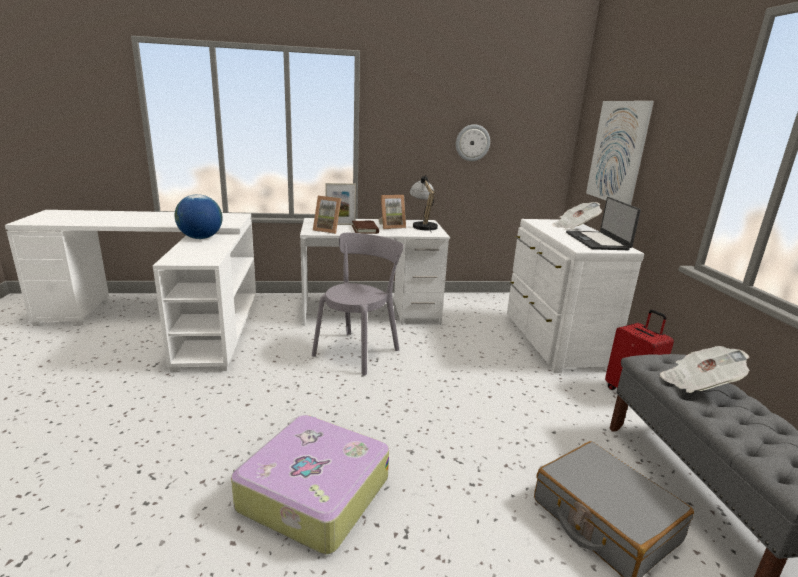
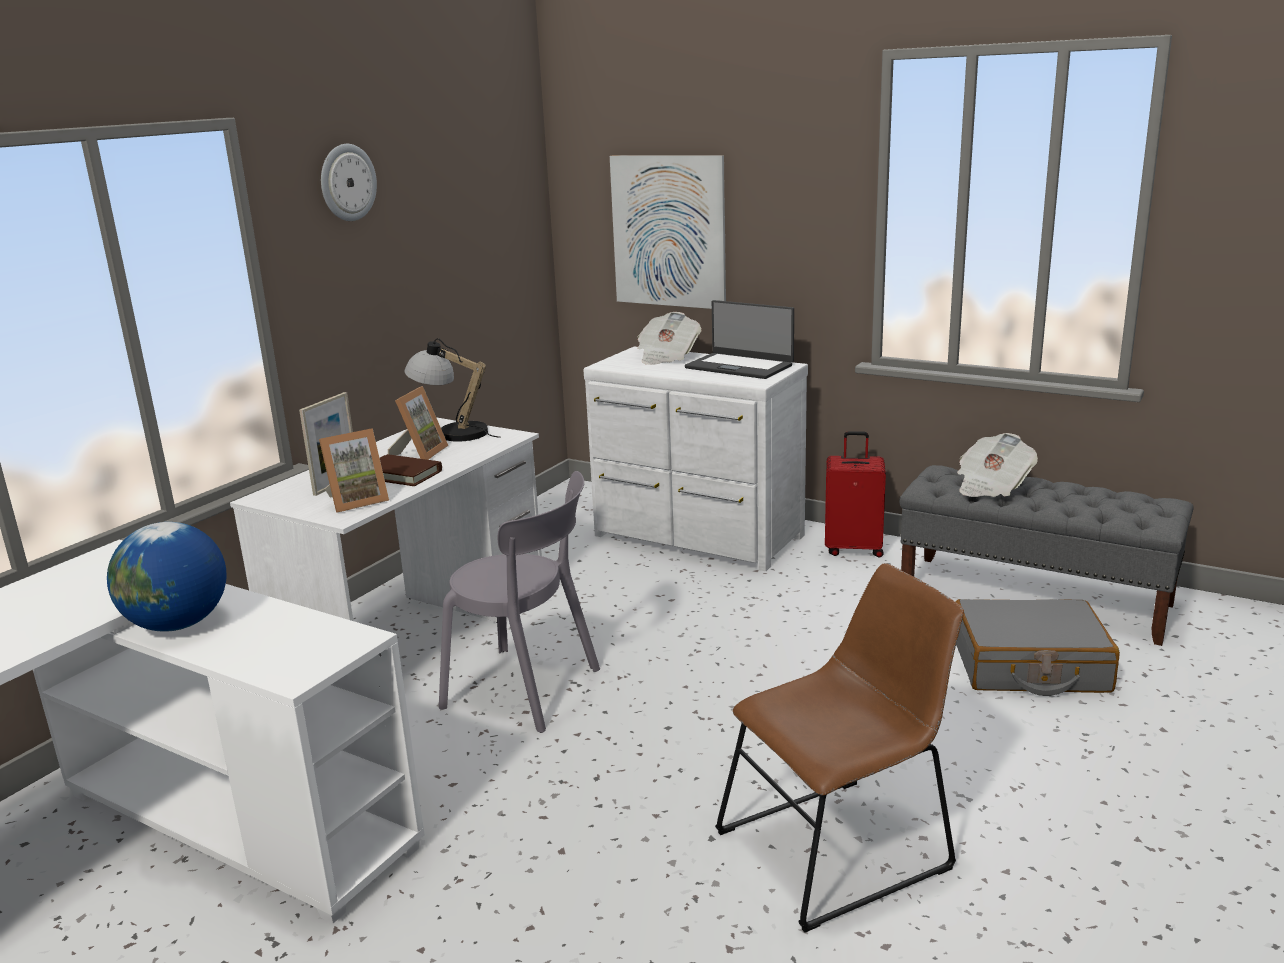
camera: 50 degrees left, 0 degrees up
(312, 493) = (841, 847): suitcase -> brown chair
(358, 351) = (528, 690): grey chair -> grey chair turned 135 degrees clockwise
(472, 143) = (434, 259): wall clock -> wall clock (347, 182)

